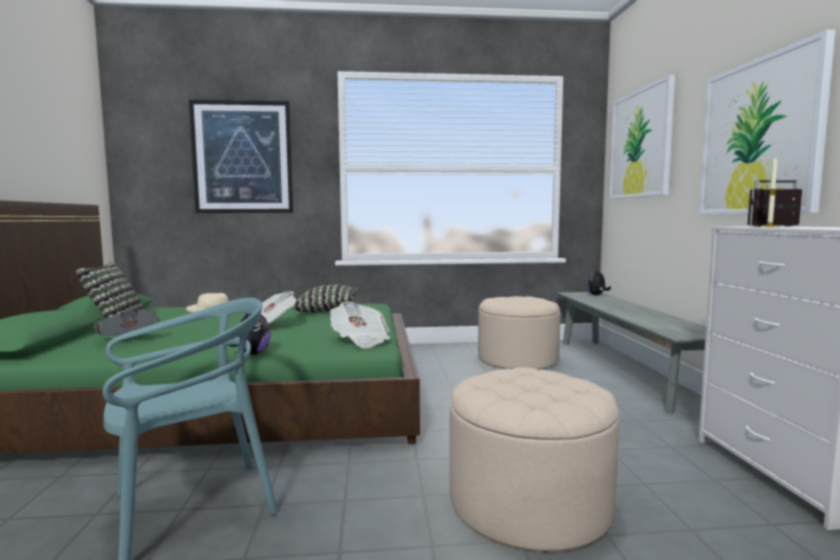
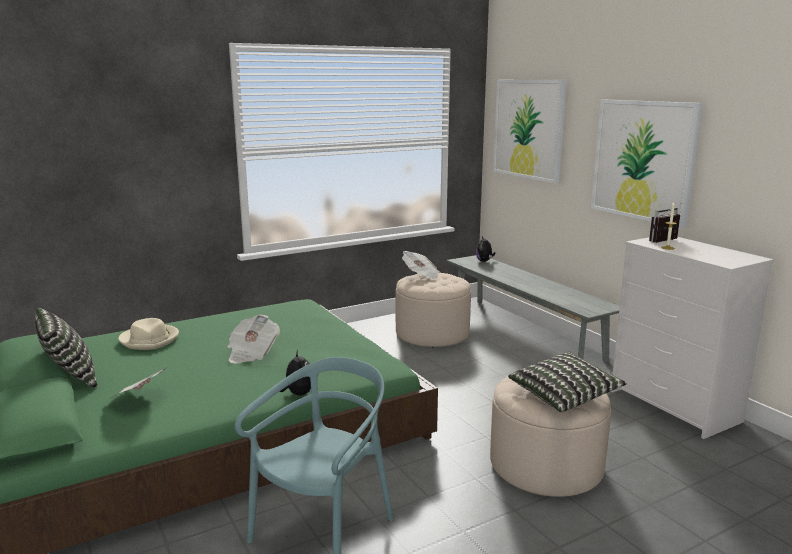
camera: 25 degrees left, 10 degrees up
(242, 157) = (123, 147): picture -> none
(327, 311) = (272, 320): pillow -> pillow (564, 396)
(360, 341) = (368, 360): newspaper -> newspaper (421, 275)

